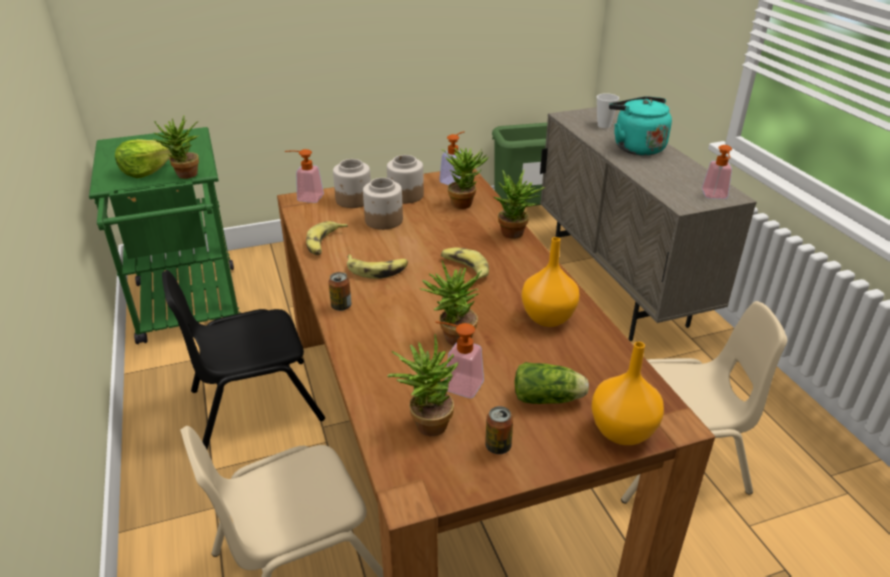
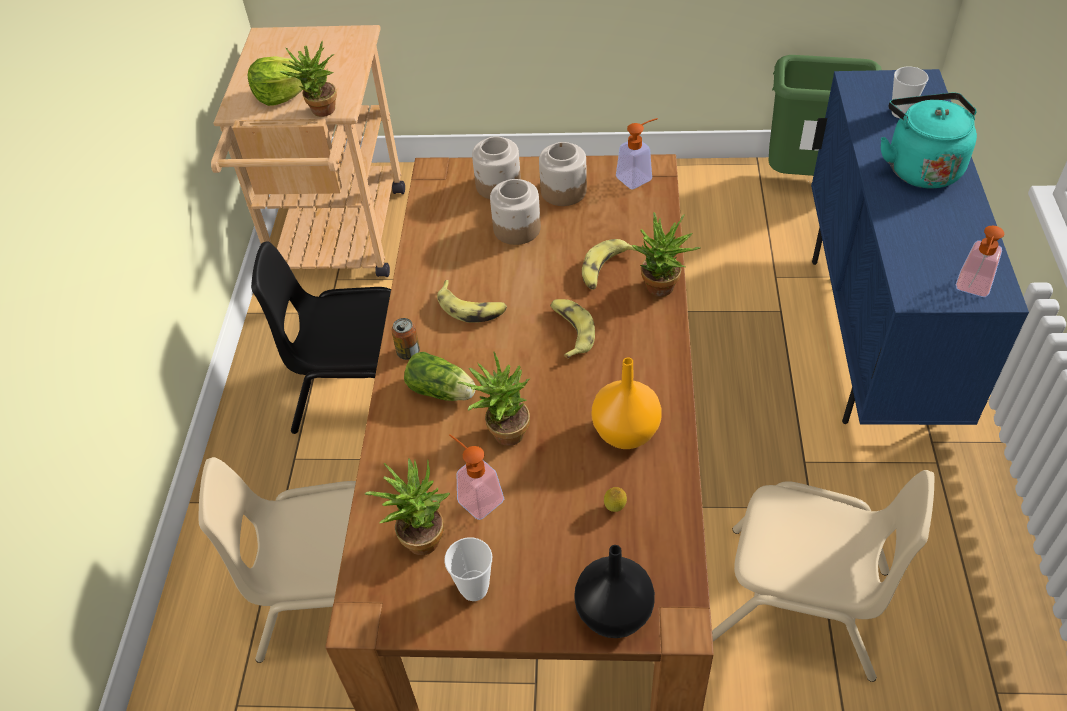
camera: 25 degrees right, 15 degrees up
(190, 310) = (338, 243): green cart -> beige cart
(306, 197) = (445, 169): soap dispenser -> none
(325, 243) = (433, 251): banana -> banana (605, 269)
(464, 202) = (629, 220): potted plant -> none
(498, 446) = (474, 589): can -> cup
(549, 398) = (561, 546): lettuce -> lettuce (443, 392)
(573, 364) = (615, 508): none -> lemon
(617, 289) = (871, 338): beige cabinet -> blue cabinet
(621, 432) = (612, 614): orange vase -> black vase

